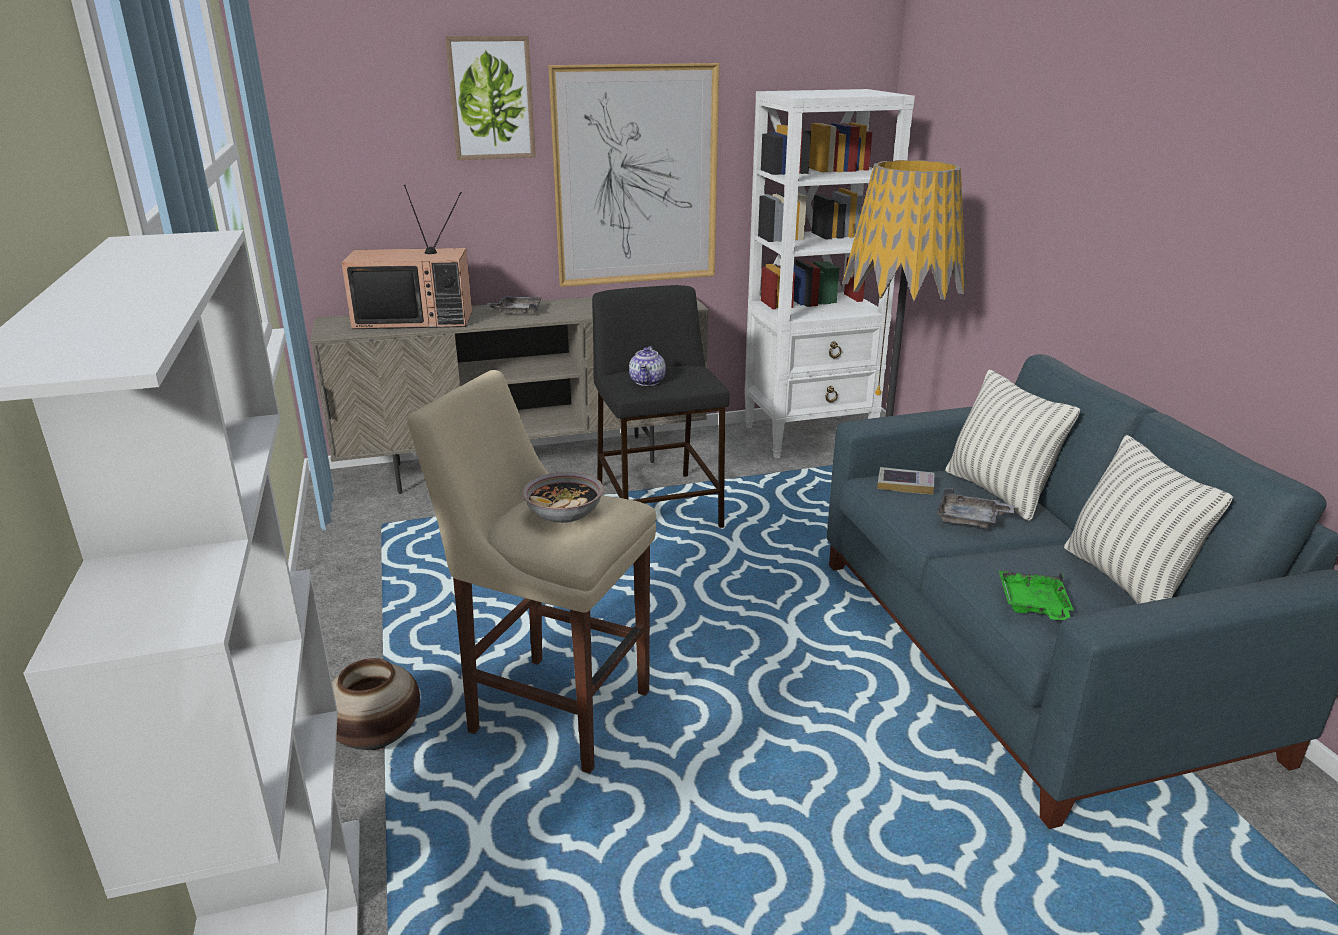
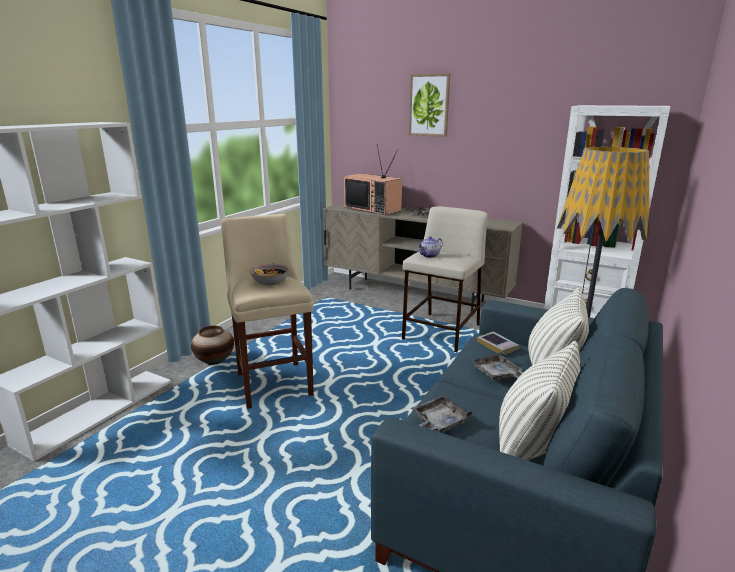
camera: 45 degrees right, 5 degrees down
(636, 177) = (500, 152): picture -> none
(659, 507) = (441, 332): black stool -> beige stool
(1033, 606) = (438, 422): green tray -> grey tray

